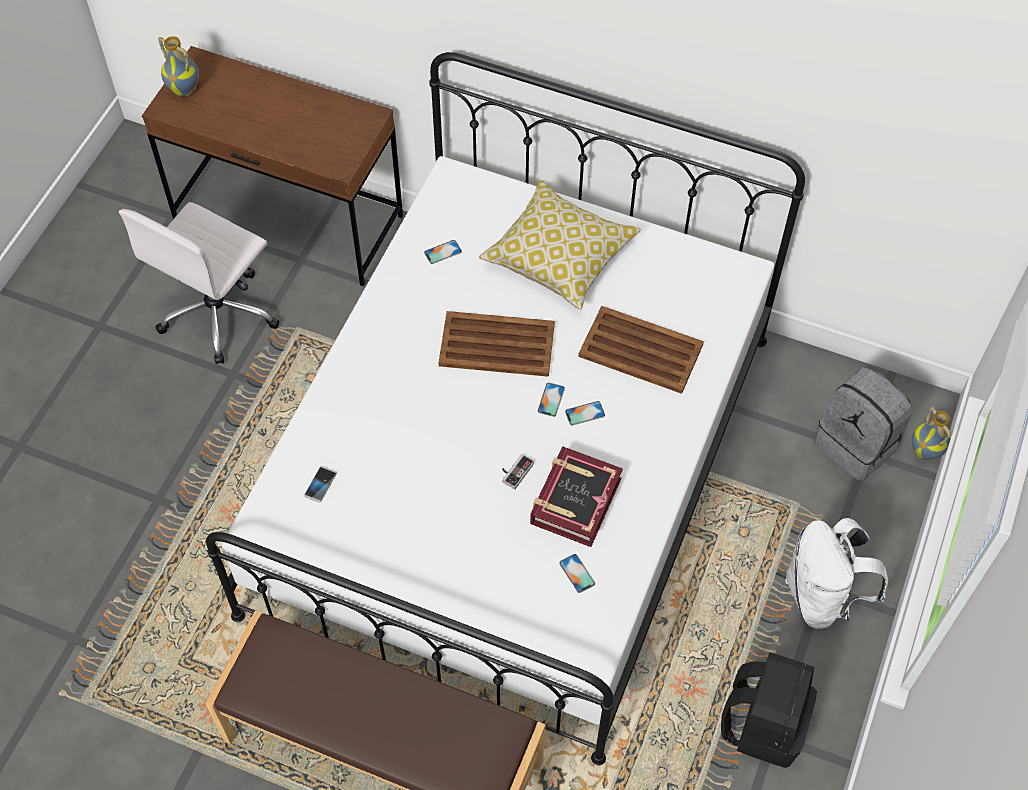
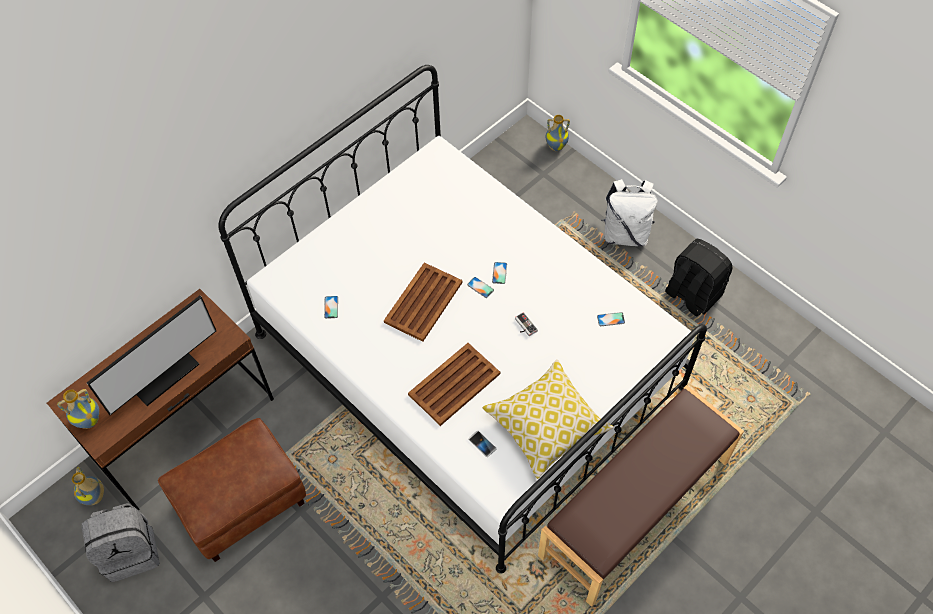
camera: 65 degrees left, 0 degrees up
(176, 178) = (95, 497): none -> vase
(219, 313) = (241, 503): white office chair -> brown ottoman
(265, 128) = (164, 375): none -> monitor
(559, 256) = (372, 242): pillow -> pillow (546, 424)
(574, 501) = (560, 301): book -> none
(639, 350) = (467, 226): brown tray -> brown tray (453, 384)
(857, 444) = (535, 175): grey backpack -> grey backpack (131, 551)

